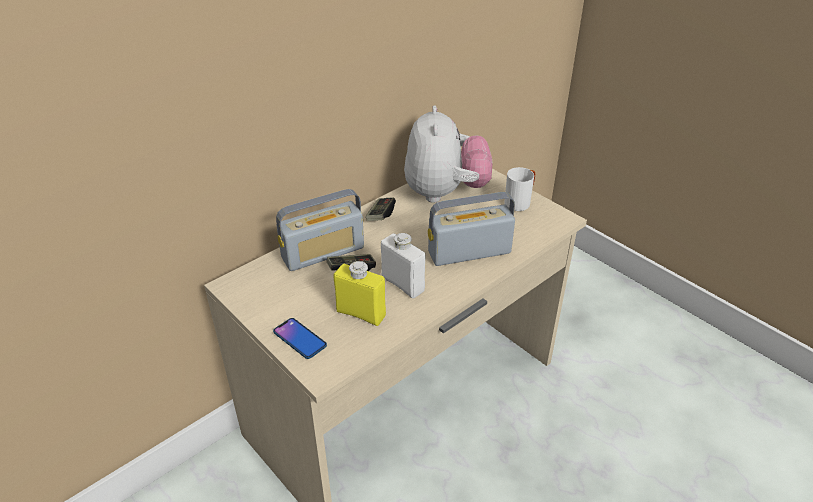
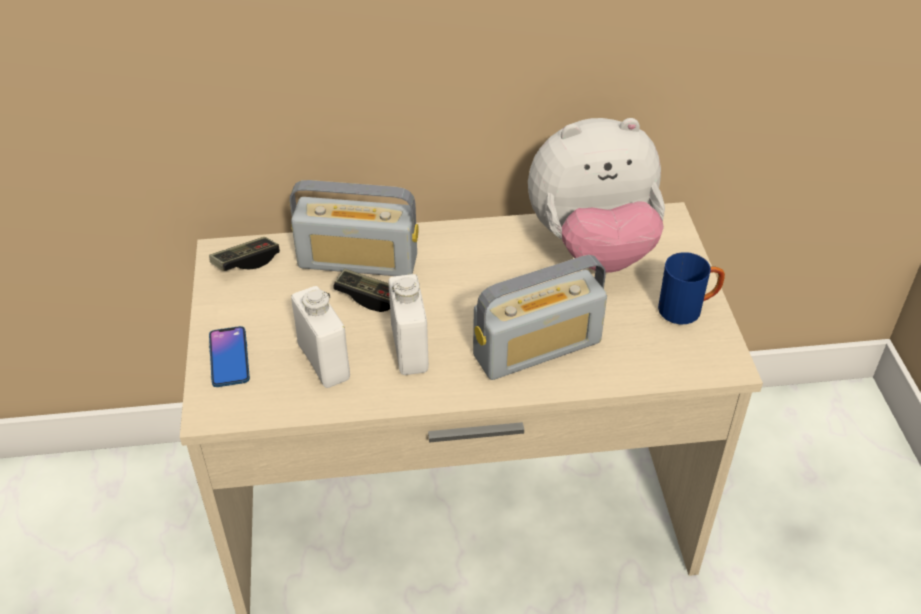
camera: 35 degrees right, 5 degrees up
(361, 313) = (324, 362): yellow bottle -> white bottle
(380, 215) = (476, 242): game controller -> game controller (246, 262)
(445, 193) = (593, 248): plush toy -> plush toy turned 45 degrees clockwise
(469, 252) = (537, 348): radio -> radio turned 135 degrees clockwise
(520, 202) = (687, 309): white mug -> blue mug

